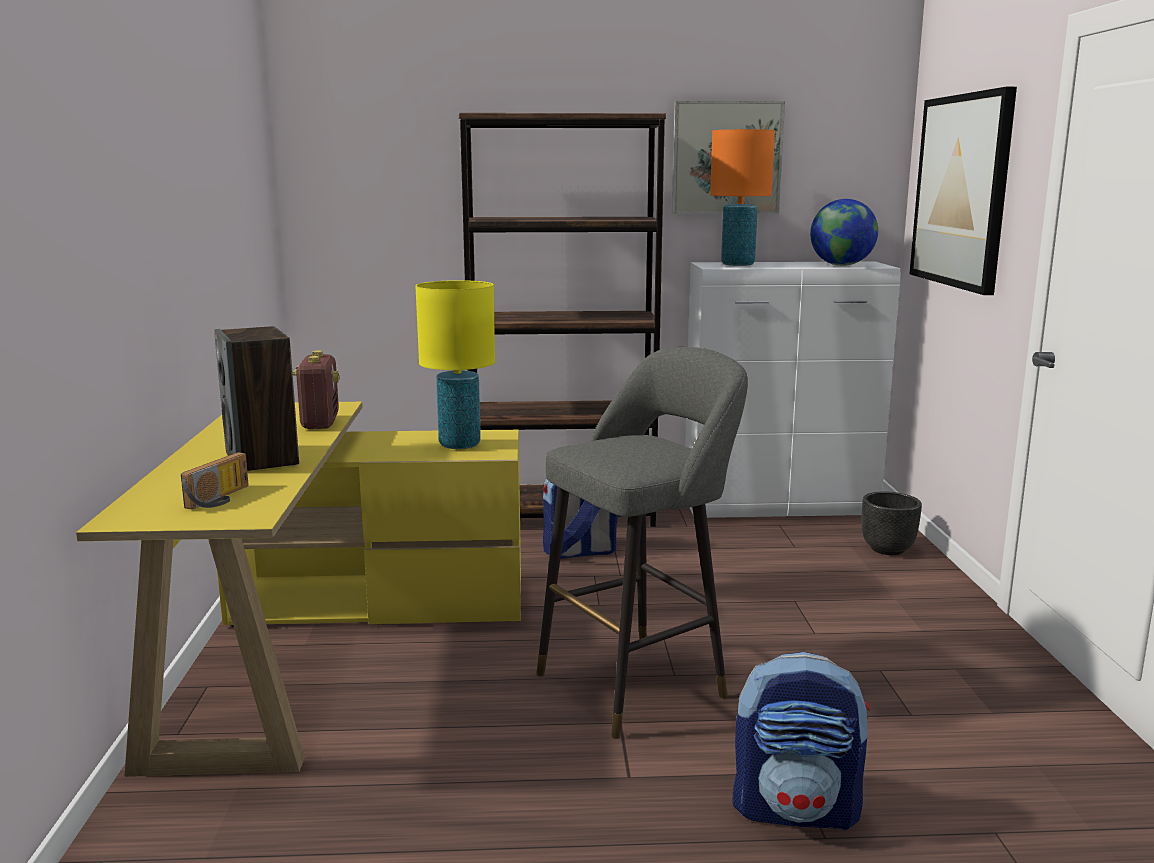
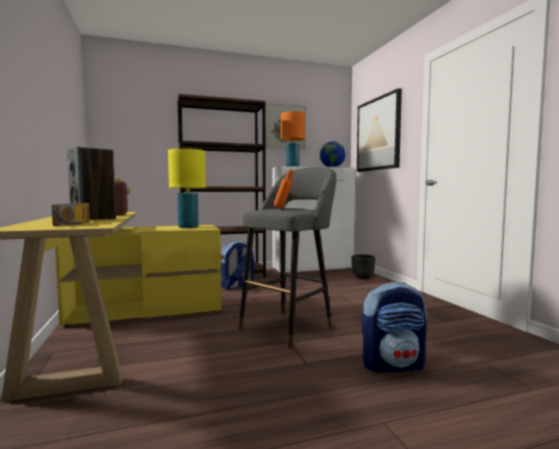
camera: 15 degrees left, 10 degrees down
(625, 451) = (283, 208): none -> orange bottle

